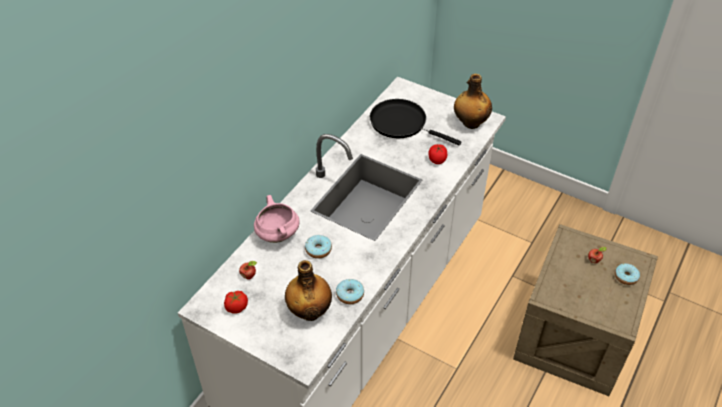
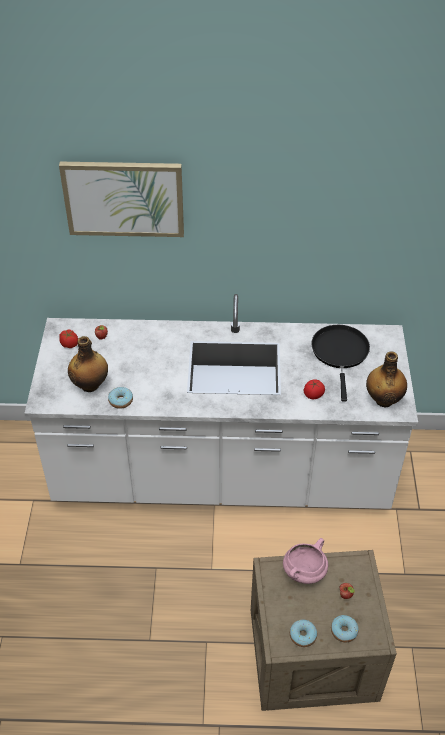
camera: 60 degrees right, 0 degrees up
(216, 110) = (124, 198): none -> picture
(277, 234) = (152, 333): pink cooking pot -> pink cooking pot (304, 571)
(318, 250) = (153, 363): donut -> donut (302, 635)

